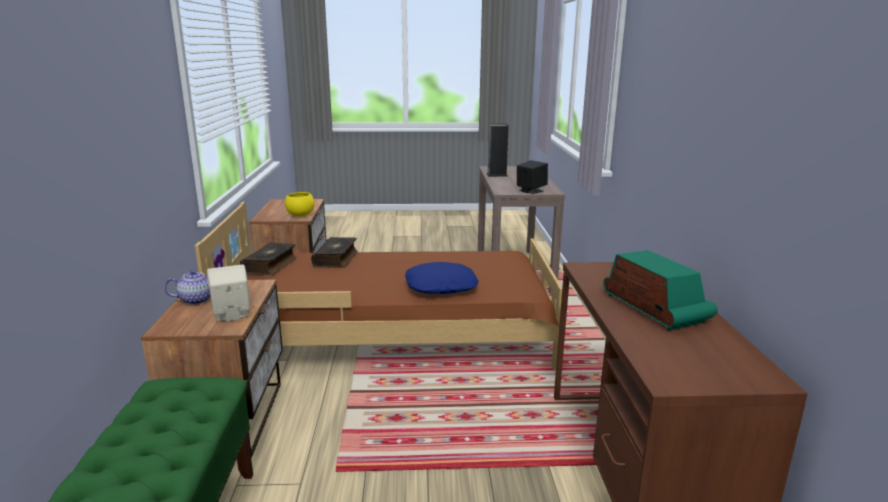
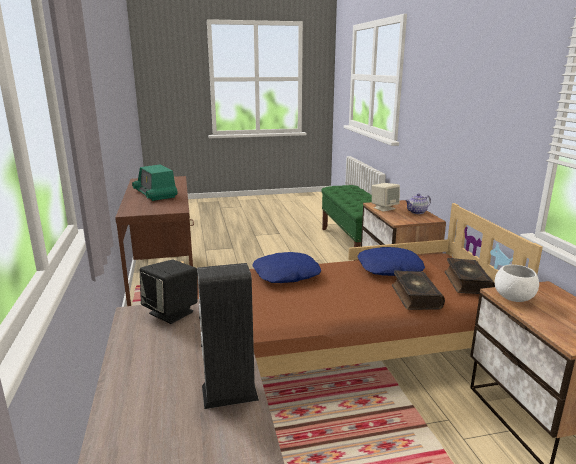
camera: 170 degrees right, 0 degrees up
(300, 215) = (514, 298): yellow bowl -> white bowl
(323, 283) = (389, 268): none -> blue pillow

